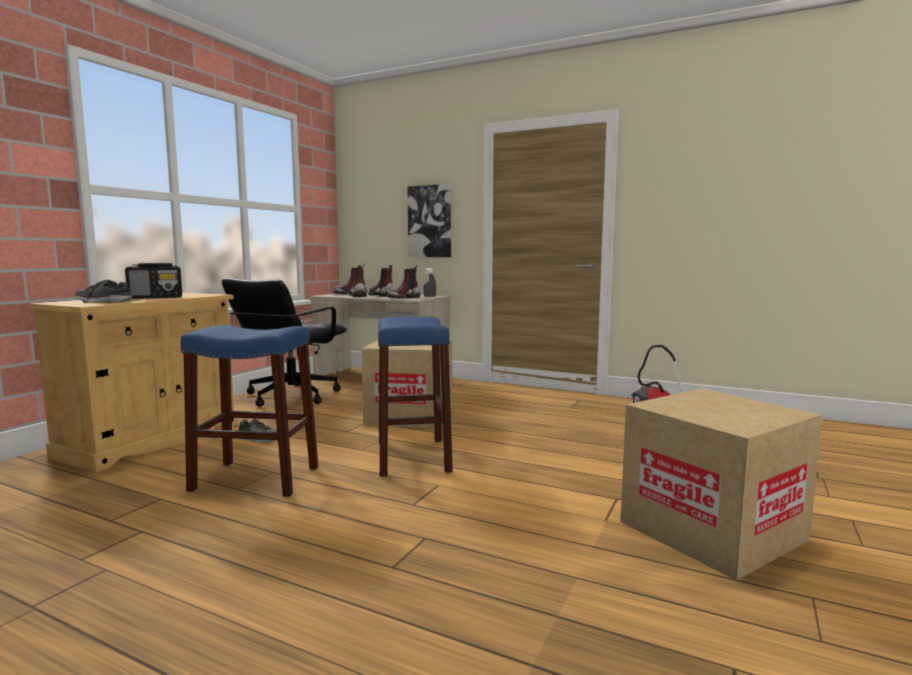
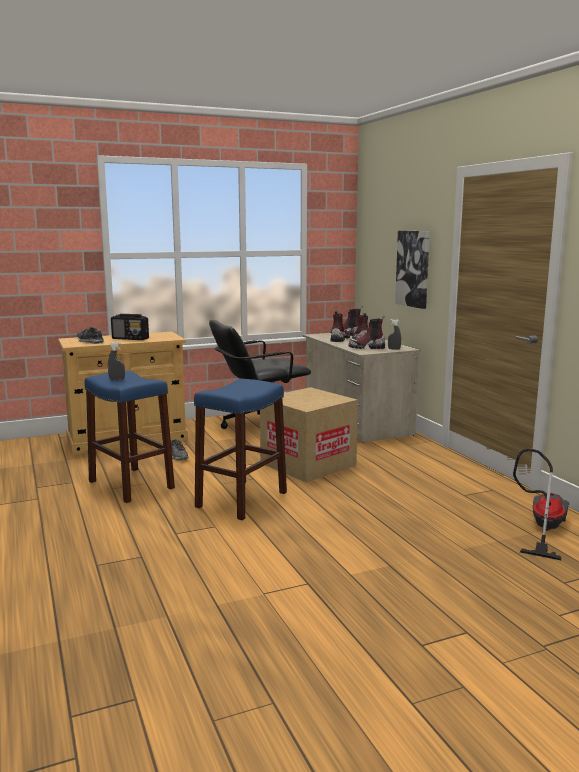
camera: 40 degrees right, 5 degrees up
(237, 331) = (117, 379): none -> grey spray bottle
(712, 530) = (319, 634): cardboard box -> none

